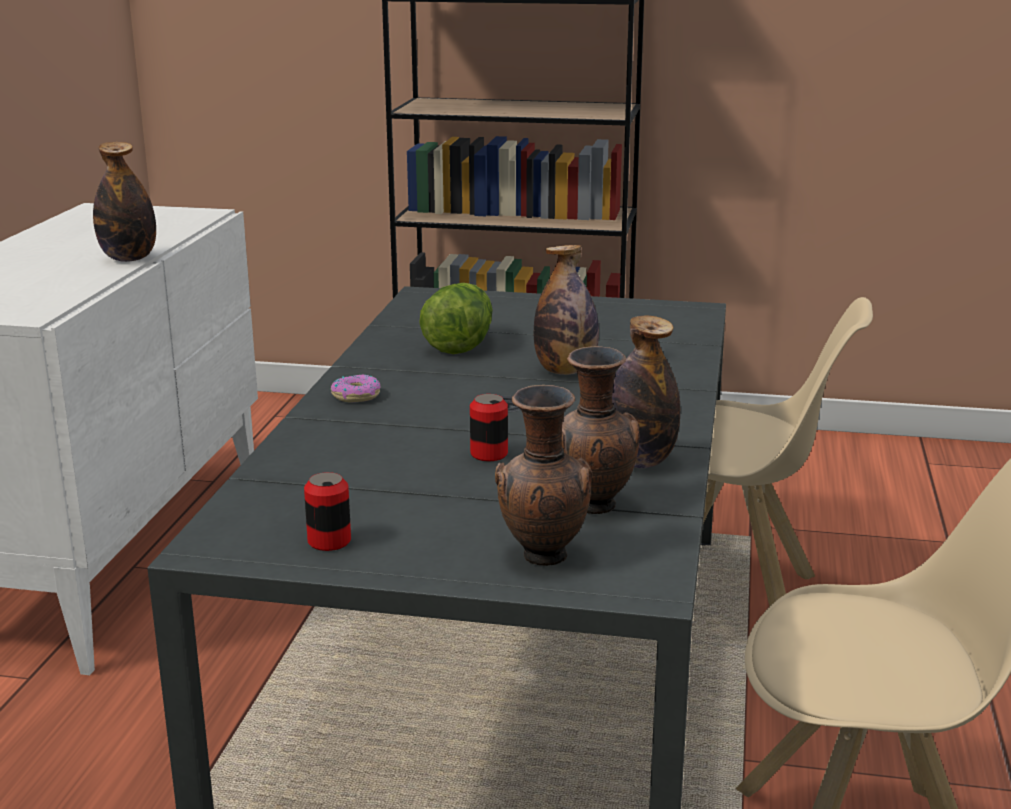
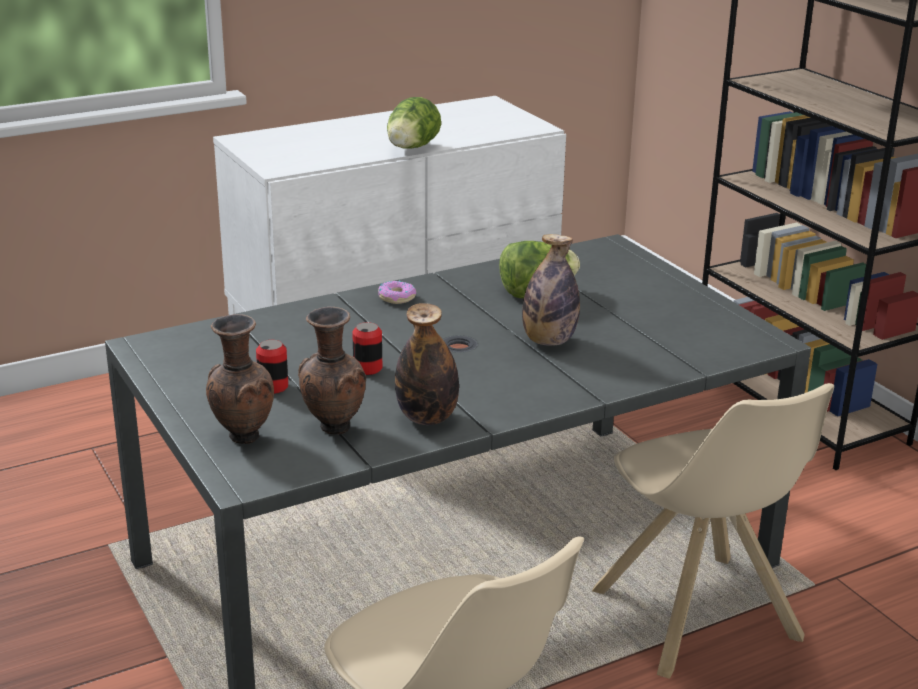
camera: 50 degrees right, 5 degrees up
(129, 258) = (411, 148): bottle -> lettuce
(329, 541) = (188, 371): can -> can (273, 387)

